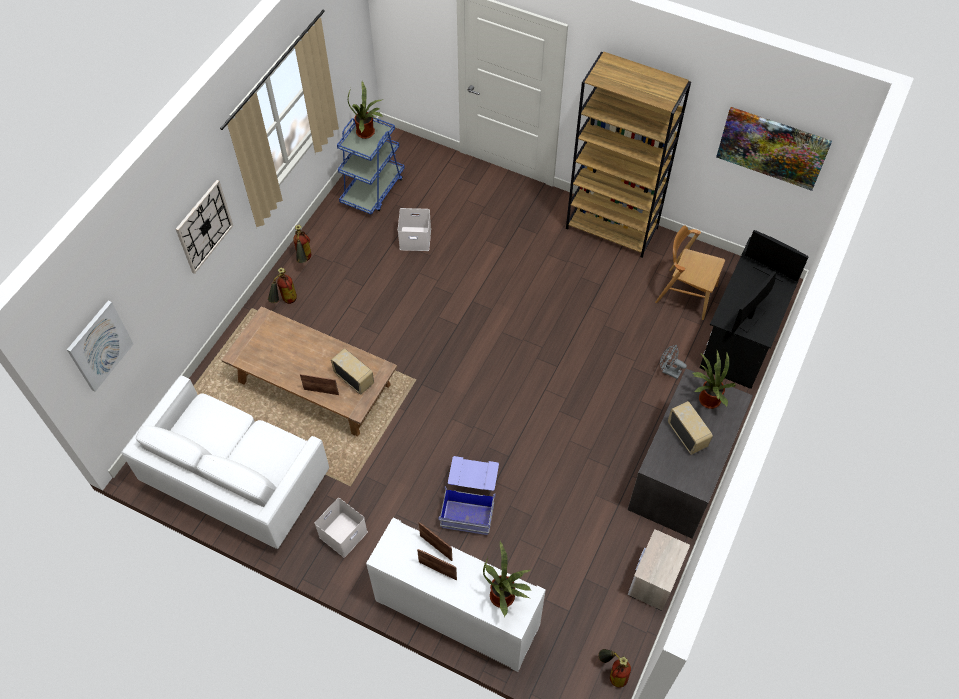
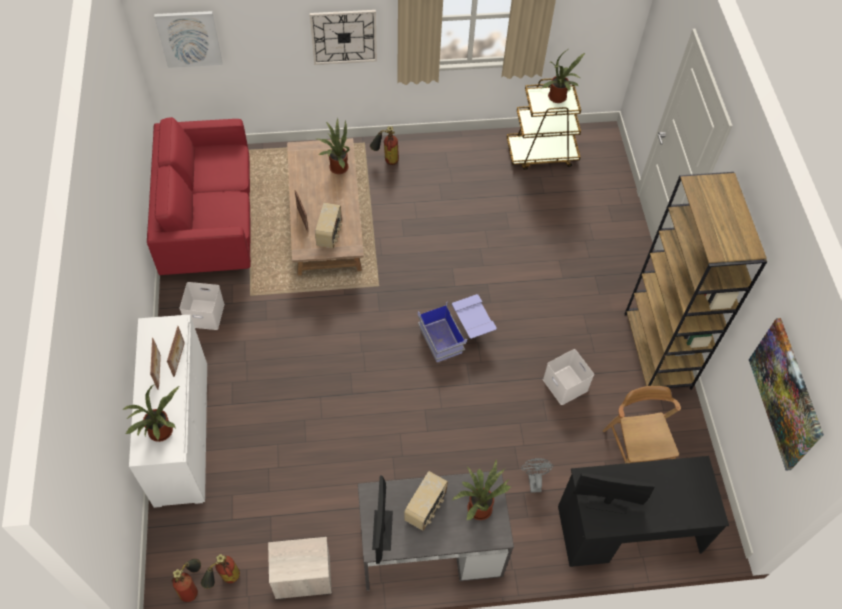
camera: 55 degrees right, 0 degrees up
(238, 480) = (209, 221): white sofa -> red sofa
(284, 335) = (336, 167): none -> potted plant
(304, 261) = (434, 150): fire extinguisher -> fire extinguisher (224, 580)
(373, 189) = (542, 153): blue cart -> brown cart
(416, 238) = (518, 209): white storage box -> white storage box (566, 385)
(470, 502) = (289, 388): blue storage box -> blue storage box (456, 335)
(770, 269) = (683, 495): monitor -> monitor (382, 530)

